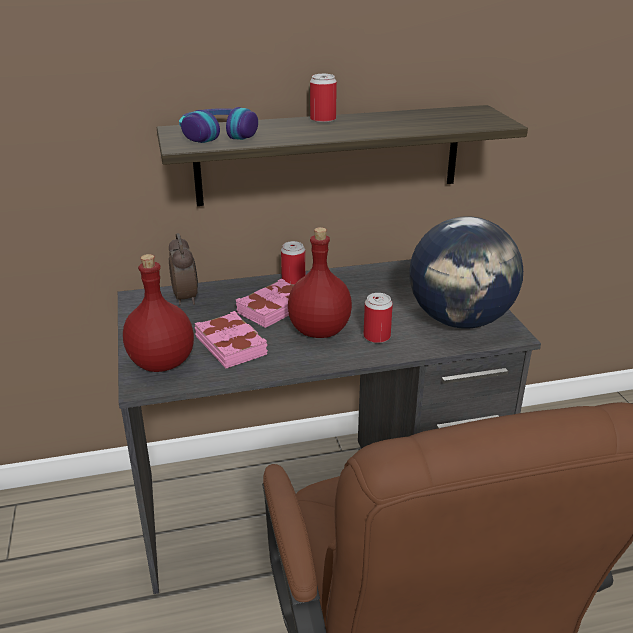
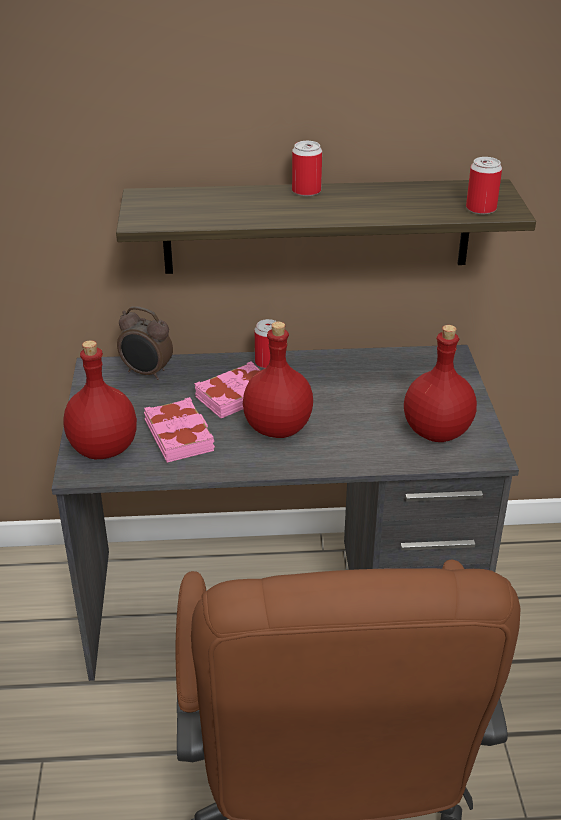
camera: 10 degrees right, 5 degrees up
(186, 298) = (147, 373): alarm clock -> alarm clock turned 120 degrees clockwise
(219, 135) = (184, 207): headphones -> none
(376, 337) = (337, 442): can -> can (481, 209)
(460, 320) = (438, 432): globe -> red bottle

